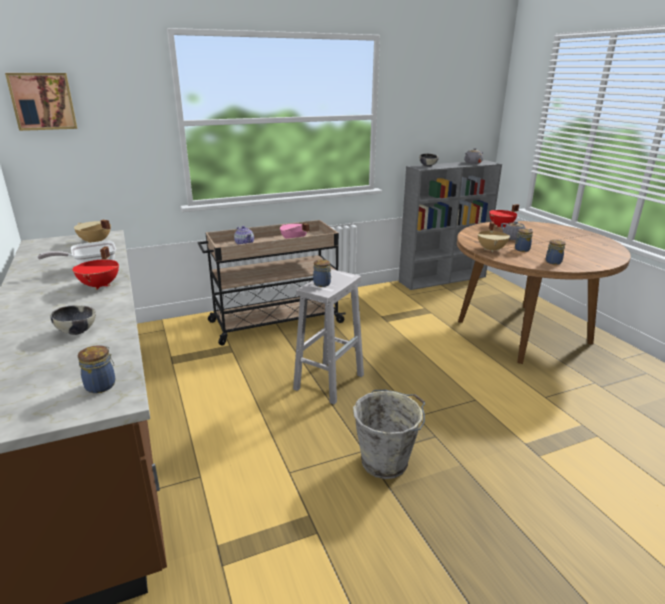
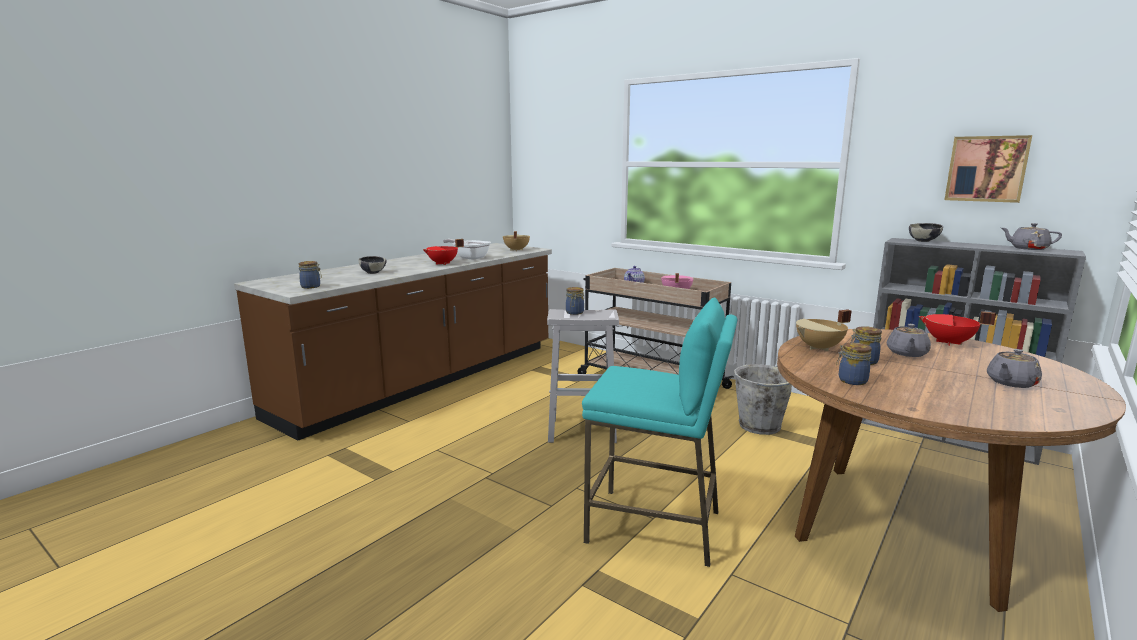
camera: 60 degrees right, 10 degrees down
(43, 101) = (539, 144): picture -> picture (986, 169)
(386, 461) = (485, 487): grey bucket -> grey bucket (761, 426)
(485, 403) = (655, 526): none -> turquoise stool
(568, 239) = (1011, 383): none -> grey teapot

